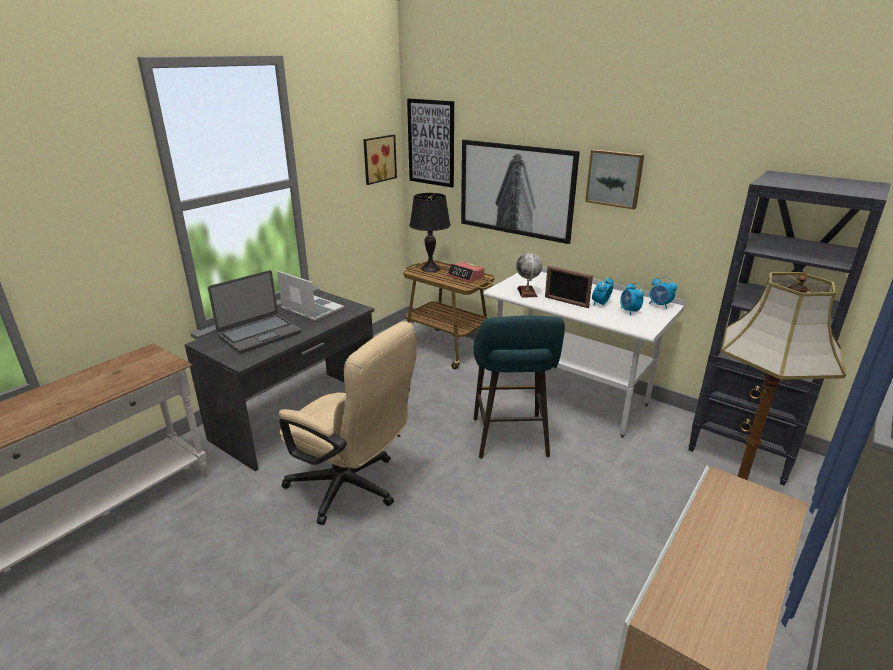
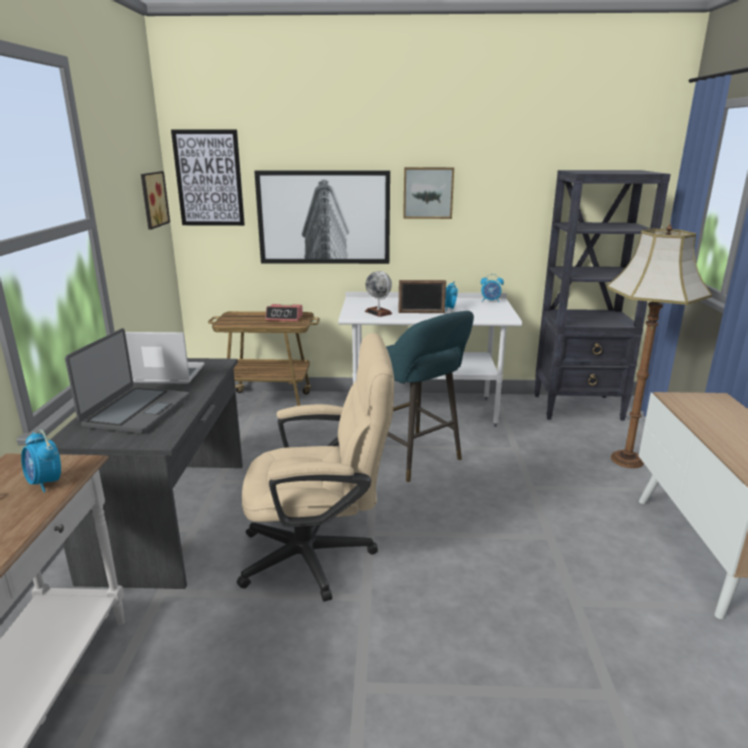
camera: 35 degrees left, 5 degrees down
(430, 269) = (238, 318): black table lamp -> none
(629, 311) = (477, 309): alarm clock -> alarm clock (45, 483)

